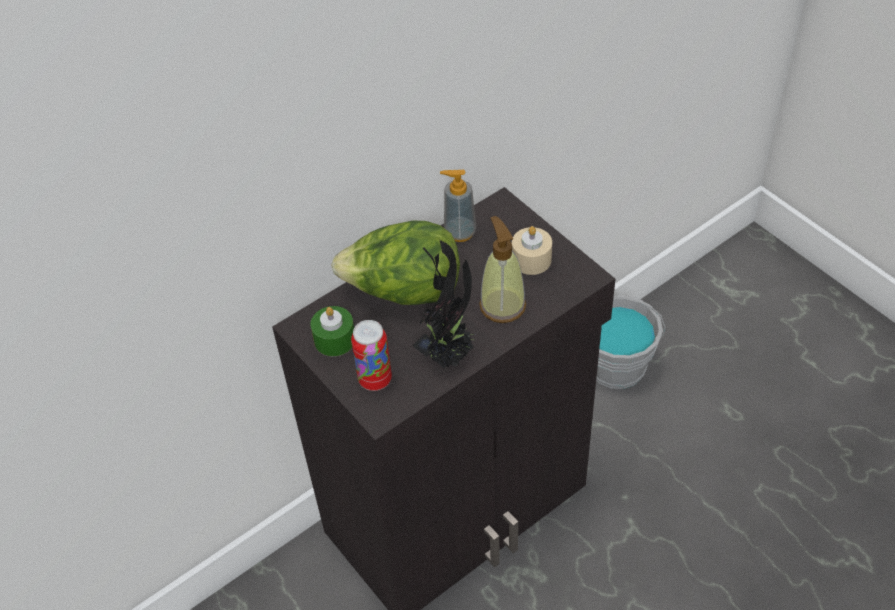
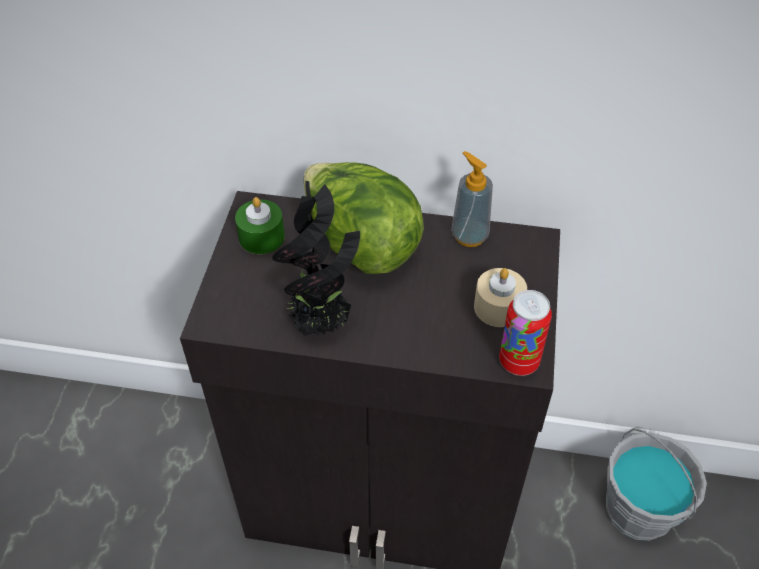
camera: 45 degrees right, 0 degrees up
(375, 379) = (244, 292): can -> can (518, 362)
(502, 305) = (420, 323): soap dispenser -> none

